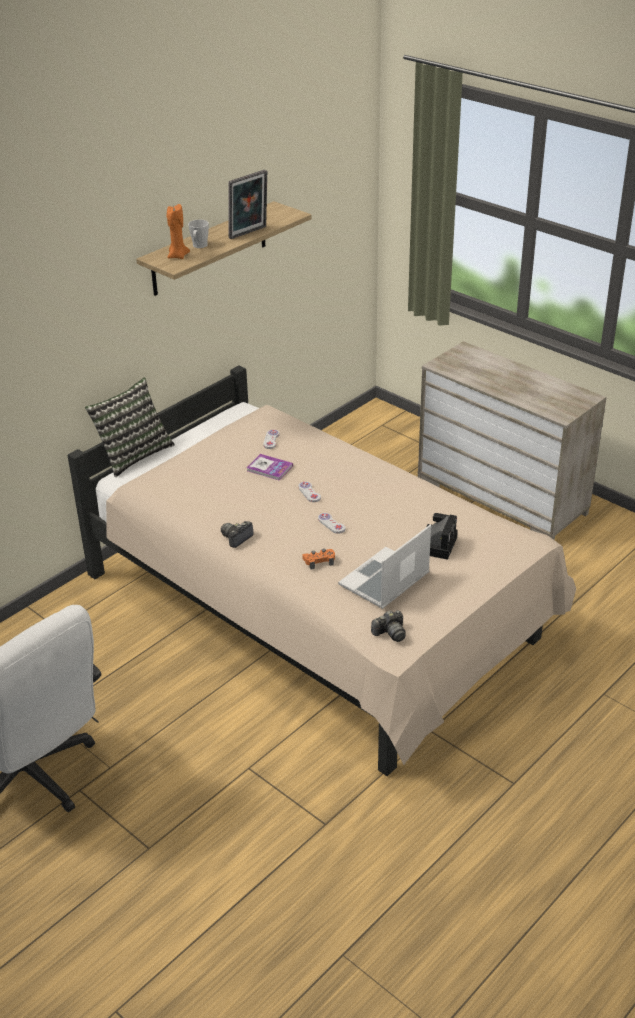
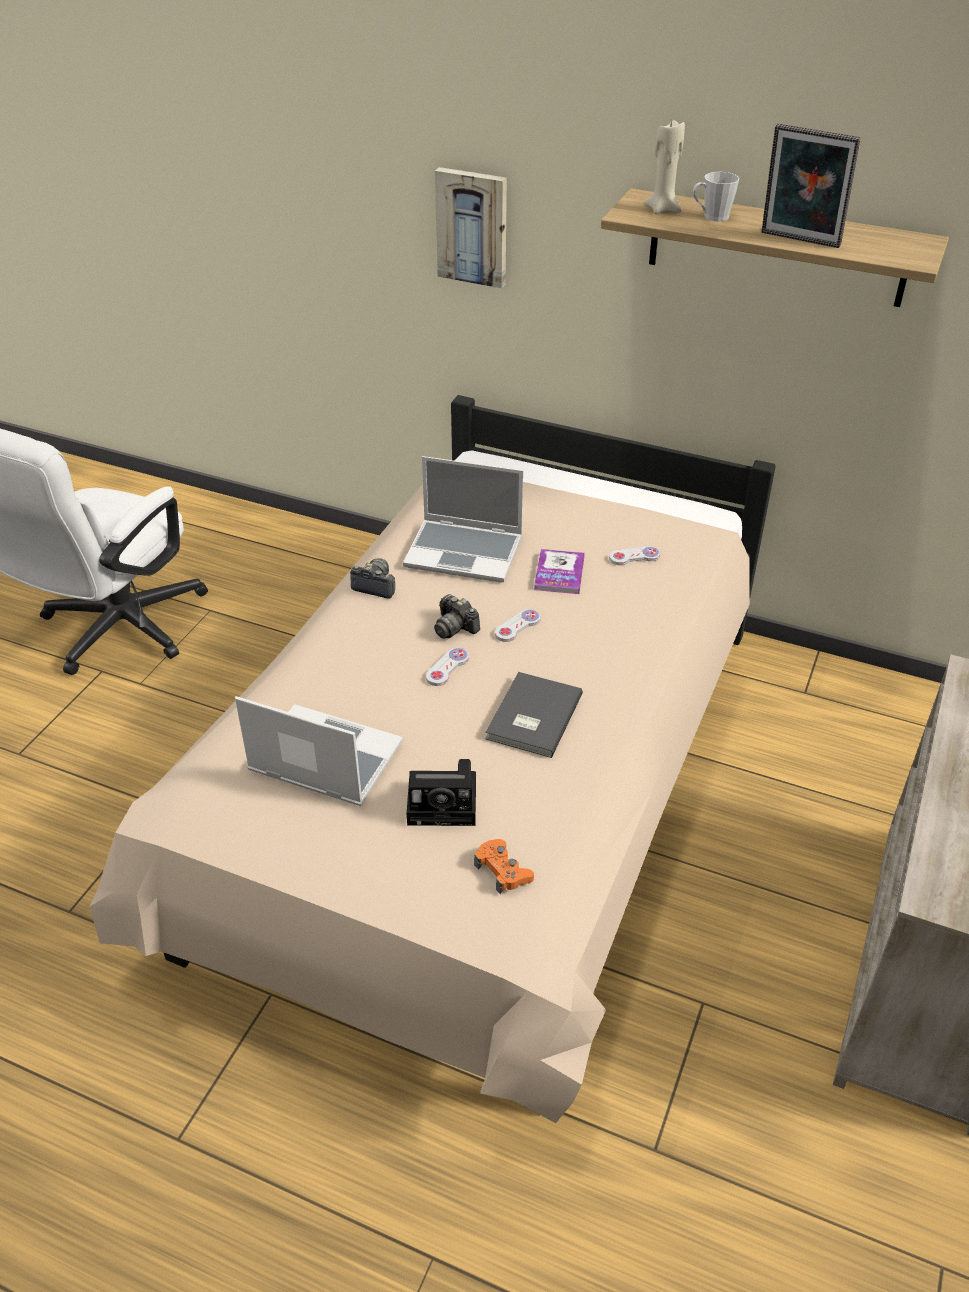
camera: 70 degrees right, 5 degrees up
(53, 336) = (473, 227): none -> picture
(133, 454) = (532, 456): pillow -> none
(178, 256) = (663, 210): orange candle -> beige candle
(226, 497) = (465, 552): none -> laptop
(319, 561) = (350, 677): orange game controller -> orange game controller (503, 871)
(387, 503) = (531, 717): none -> grey book
(390, 633) = (197, 794): camera -> camera (455, 627)

